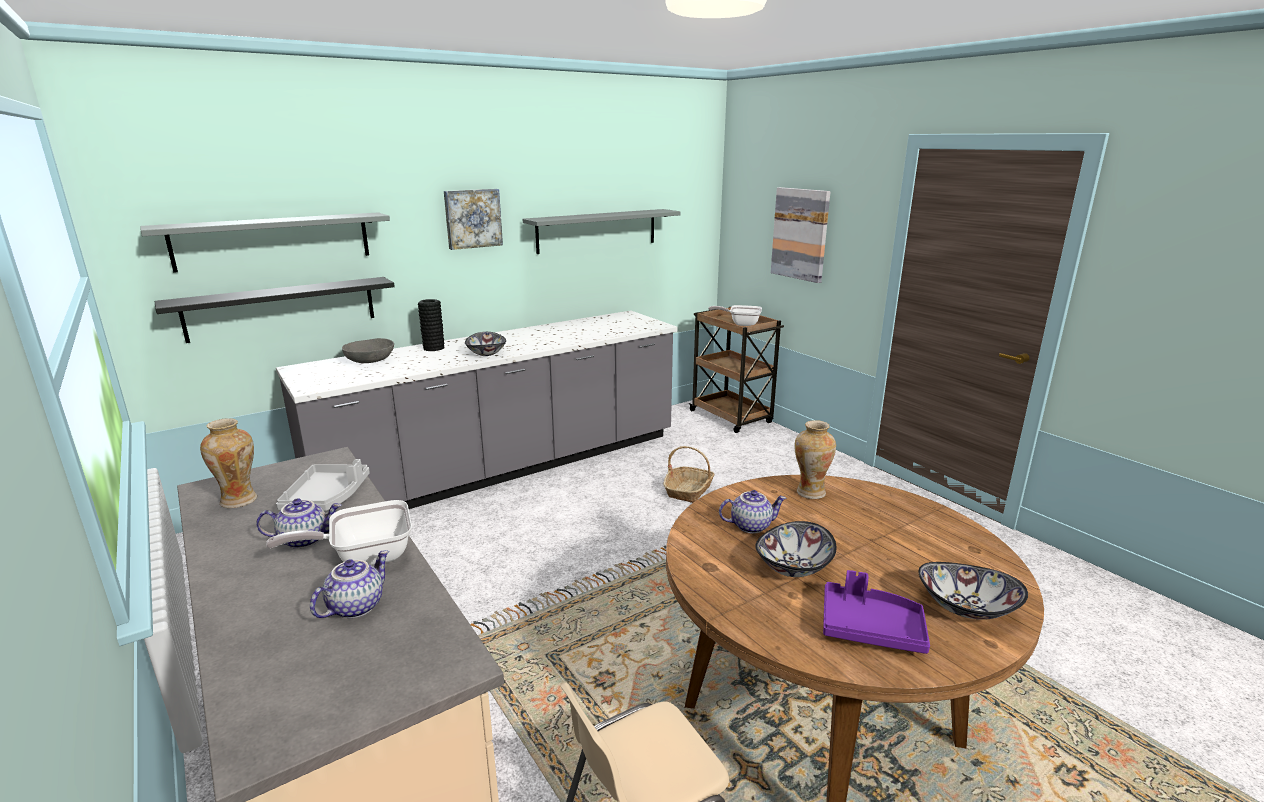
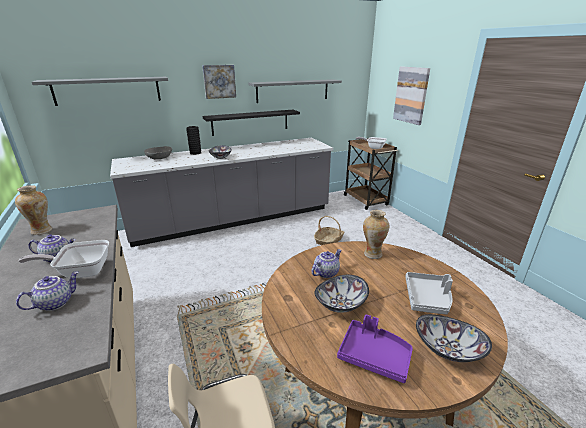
camera: 10 degrees right, 5 degrees up
(282, 308) = (114, 128): black shelf -> black shelf (250, 122)
(327, 497) = (86, 233): grey tray -> grey tray (427, 298)
(751, 525) = (325, 272): teapot -> teapot turned 45 degrees counterclockwise

